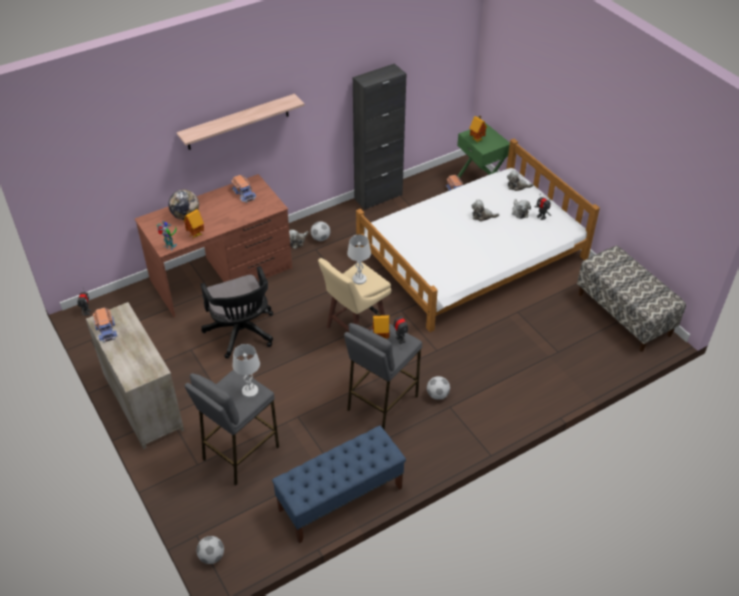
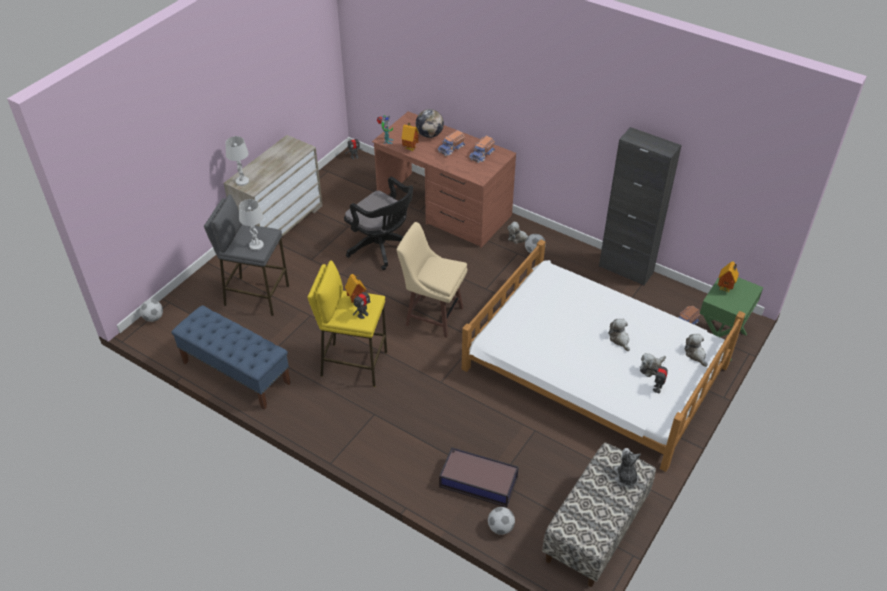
camera: 65 degrees right, 0 degrees up
(106, 330) = (280, 149): toy truck -> toy truck (452, 148)
(238, 122) = (509, 91): shelf -> none
(242, 334) = (382, 248): black office chair -> black office chair turned 90 degrees counterclockwise
(359, 279) = (438, 269): white table lamp -> white table lamp (242, 181)
(381, 403) = (353, 364): grey stool -> yellow stool
(437, 395) = (384, 401): football -> football (500, 527)
(553, 364) = (477, 481): none -> storage box
(619, 263) = (625, 477): none -> plush toy

